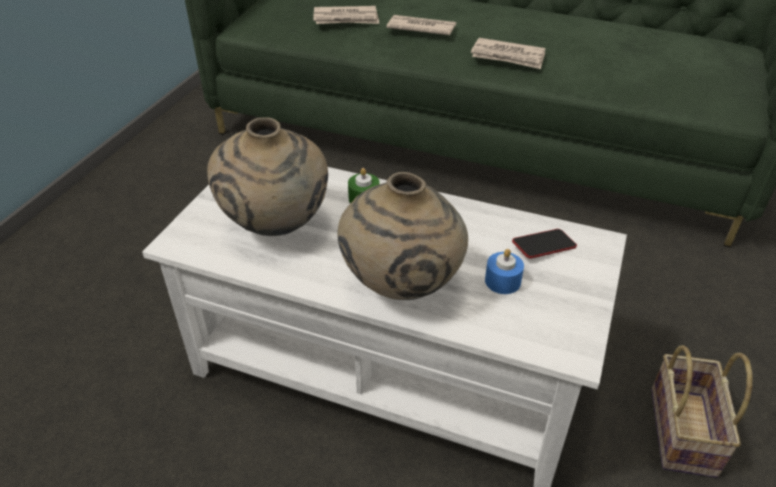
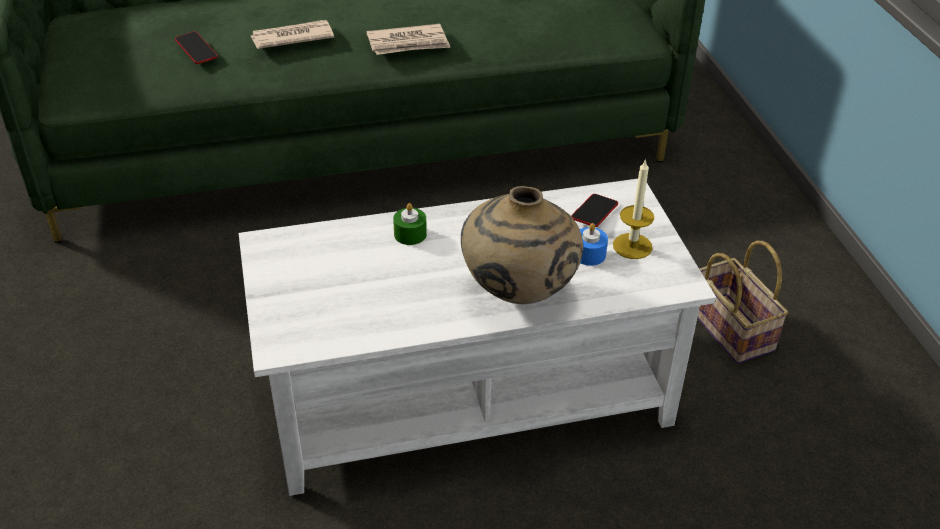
camera: 35 degrees left, 0 degrees up
(277, 227) = (359, 292): beige vase -> none
(346, 19) = (196, 51): newspaper -> phone
(554, 292) = (632, 246): none -> candle

